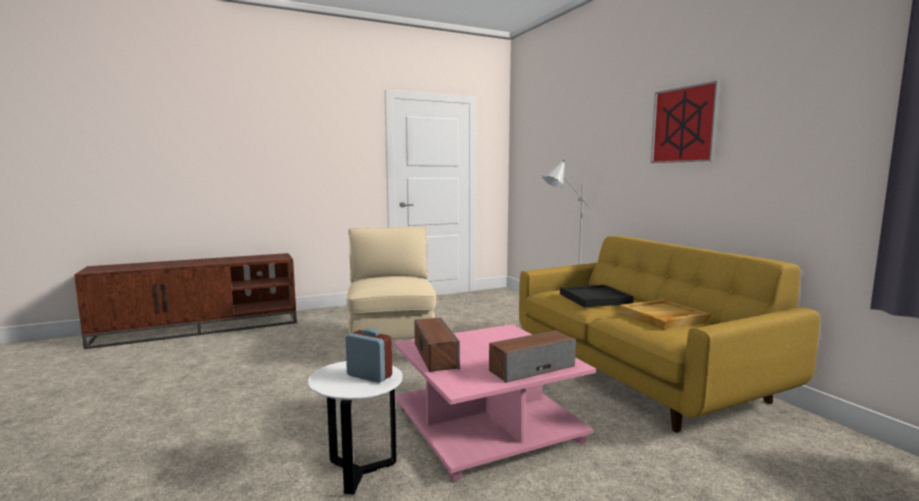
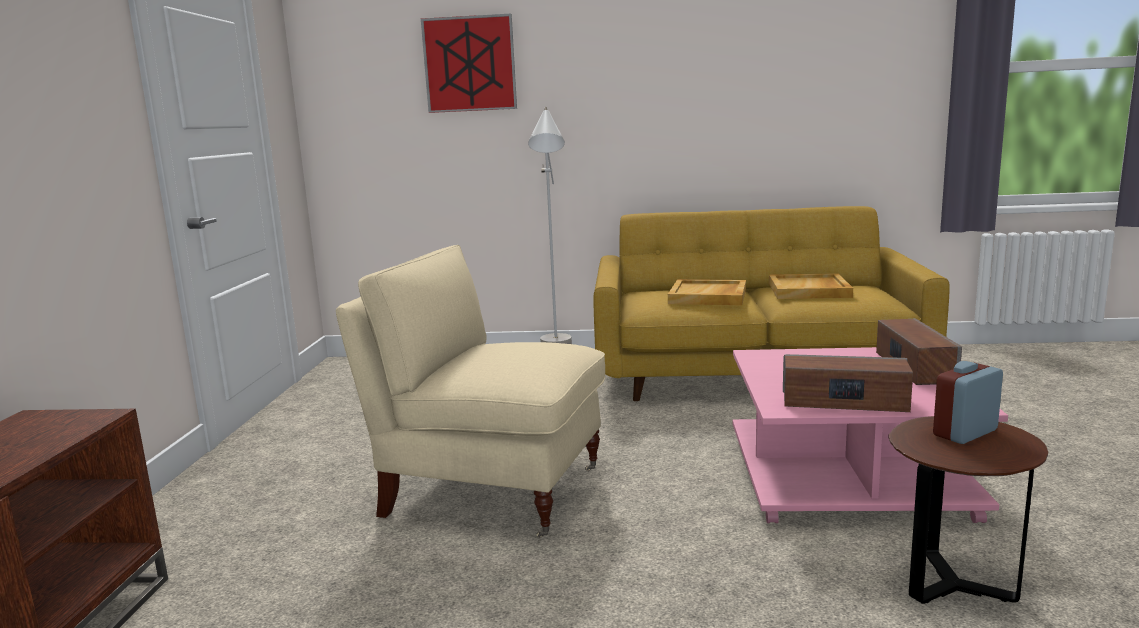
camera: 60 degrees left, 5 degrees up
(359, 472) = (953, 585): white side table -> brown side table
(594, 299) = (708, 296): black tray -> beige tray
(684, 125) = (709, 59): picture -> picture (469, 64)

